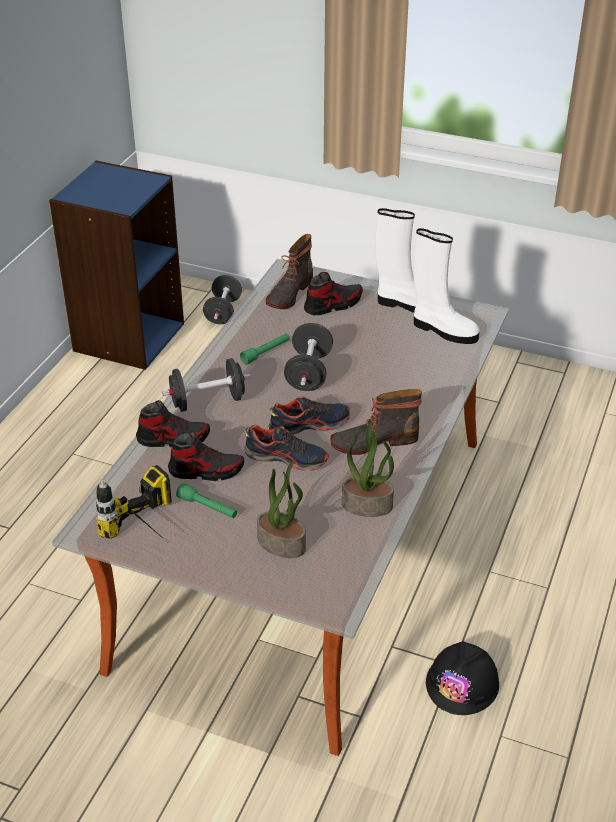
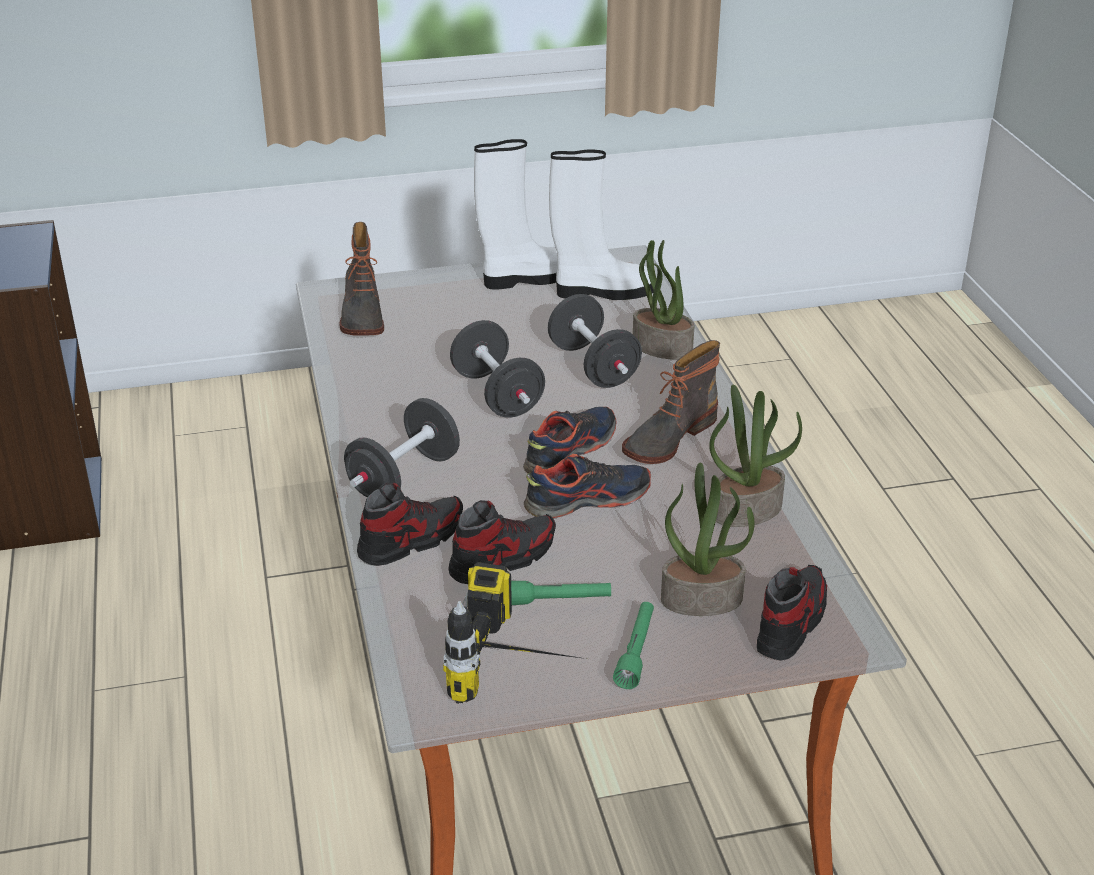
camera: 35 degrees left, 5 degrees down
(223, 312) = (145, 424): black dumbbell -> black dumbbell (593, 366)
(266, 352) = (413, 392): green flashlight -> green flashlight (636, 651)
(333, 305) = (435, 309): shoe -> shoe (791, 623)
(436, 382) = (661, 347): none -> potted plant
(462, 683) = (878, 720): black hard hat -> none

